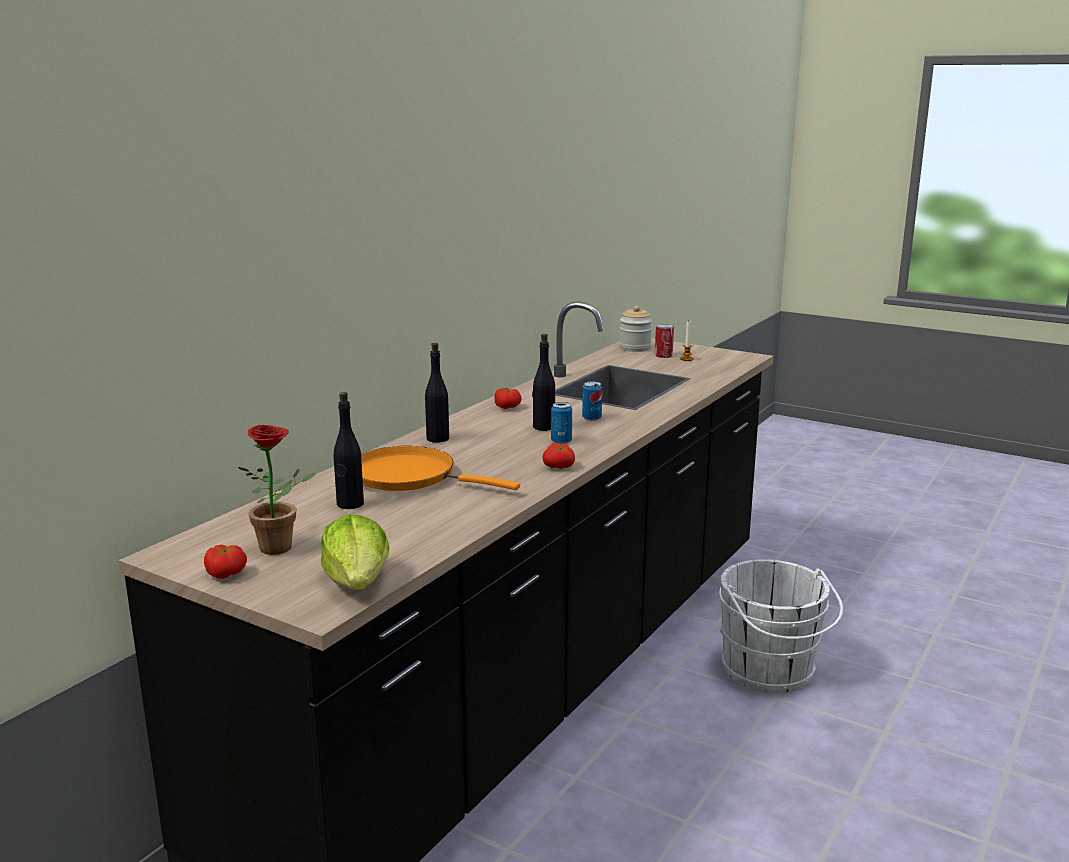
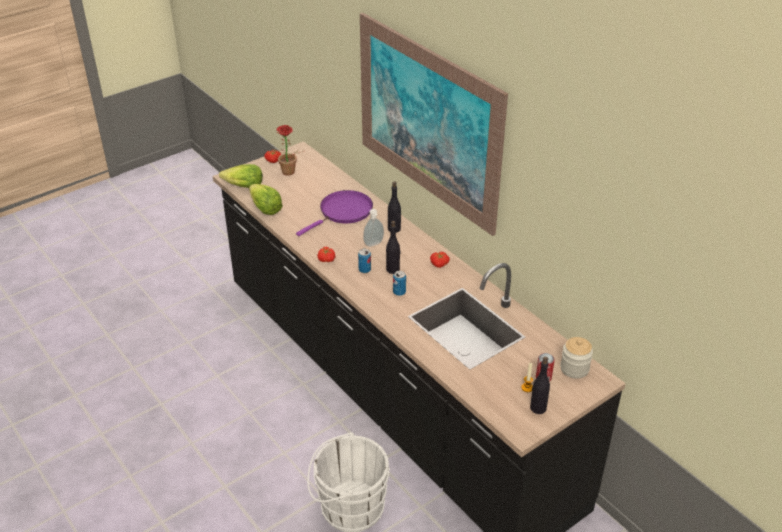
camera: 110 degrees right, 20 degrees up
(350, 504) = (320, 192): black bottle -> black bottle (538, 408)
(409, 219) = (427, 121): none -> picture
(409, 476) = (343, 212): orange frying pan -> purple frying pan
(440, 540) = (265, 209): none -> lettuce
(490, 444) = (374, 244): none -> soap dispenser

